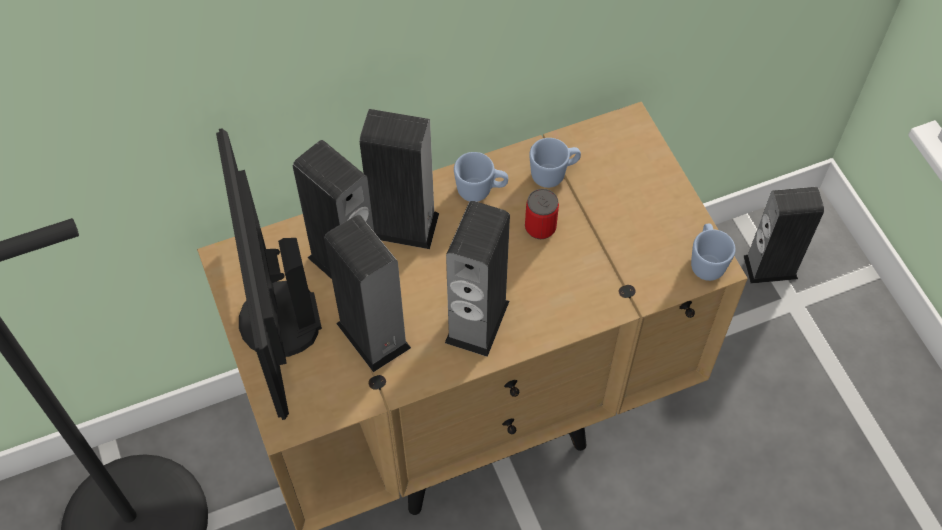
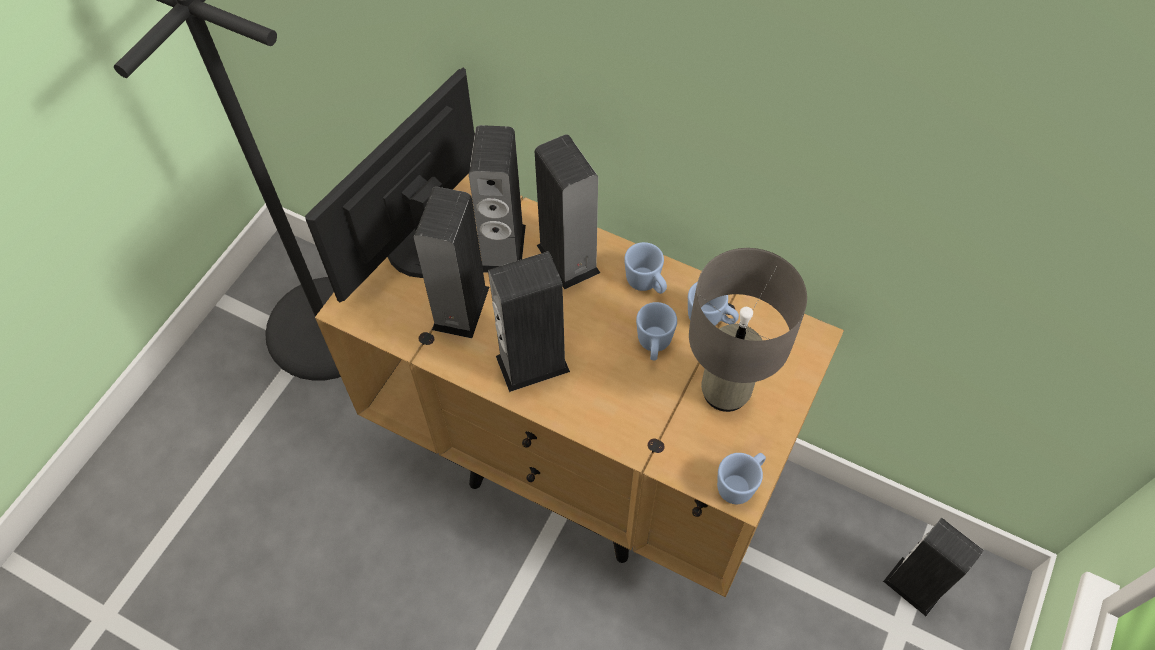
camera: 50 degrees right, 0 degrees up
(540, 227) = (654, 345): can -> blue mug
(621, 211) = (725, 389): none -> grey table lamp

